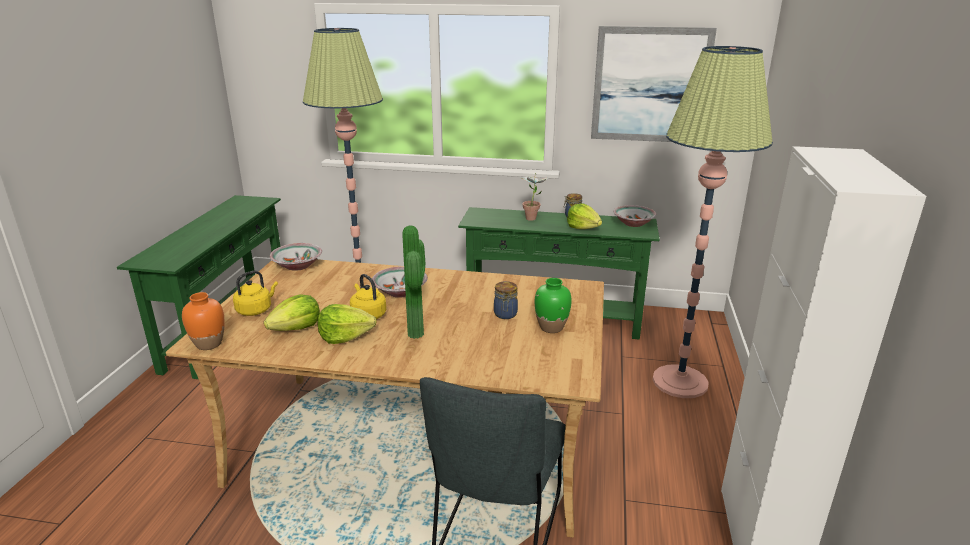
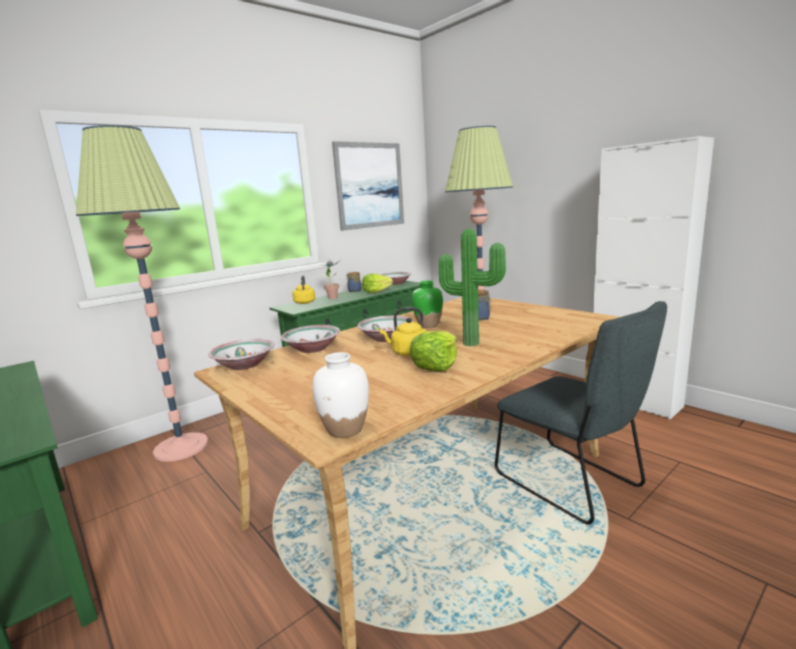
camera: 50 degrees left, 10 degrees down
(208, 344) = (345, 430): orange vase -> white vase
(256, 310) = (306, 395): yellow kettle -> yellow kettle (305, 302)
(296, 328) = (385, 382): lettuce -> none
(349, 274) = (312, 349): none -> bowl
(551, 327) = (517, 312): green vase -> green vase (428, 325)

